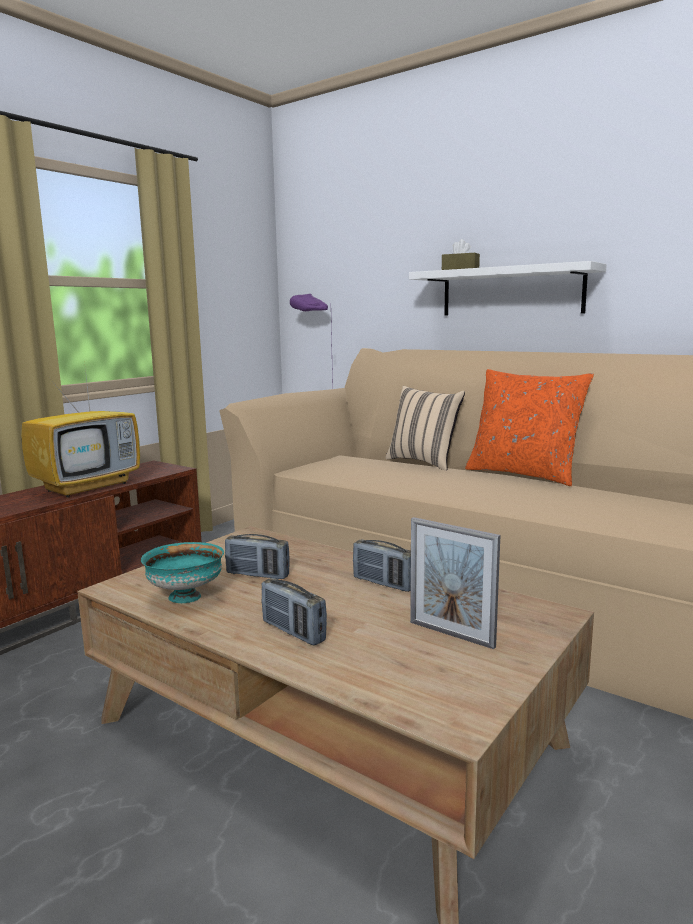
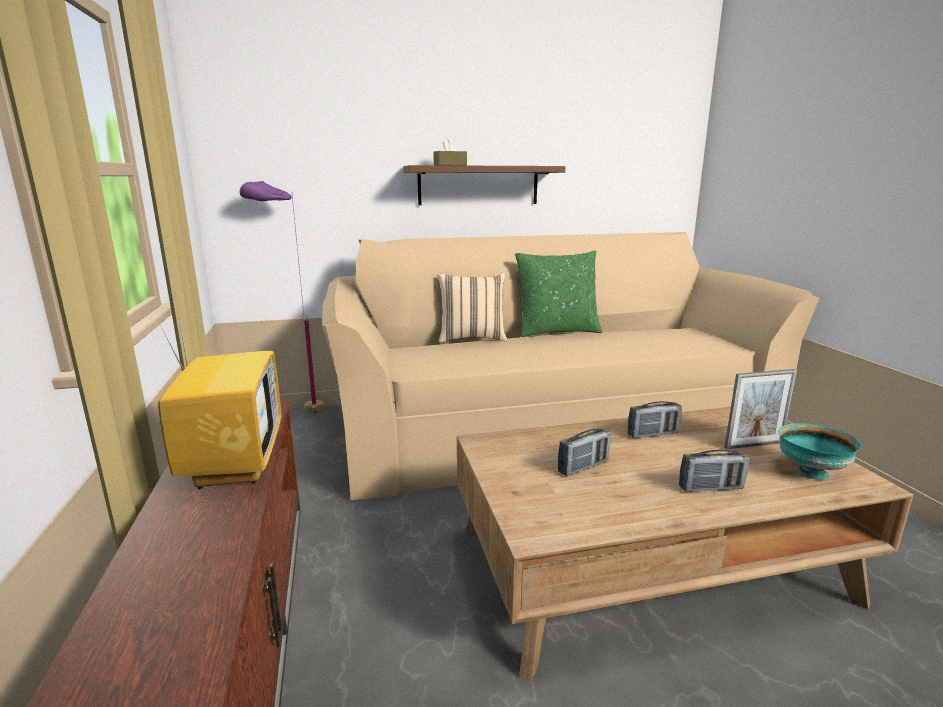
camera: 50 degrees left, 5 degrees up
(185, 596) = (597, 508): turquoise bowl -> turquoise bowl (810, 473)
(511, 292) = (478, 185): white shelf -> brown shelf
(523, 474) = (556, 331): orange pillow -> green pillow

